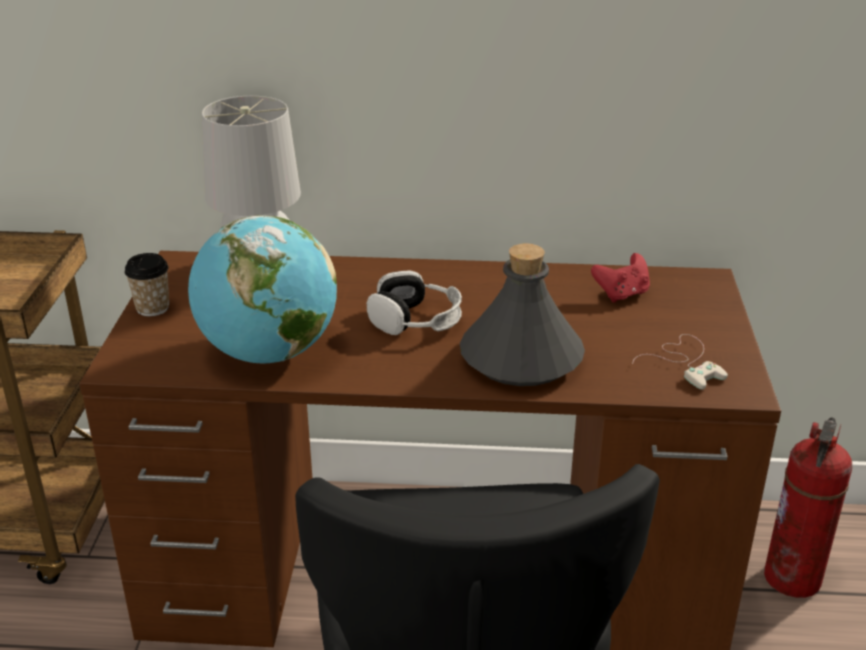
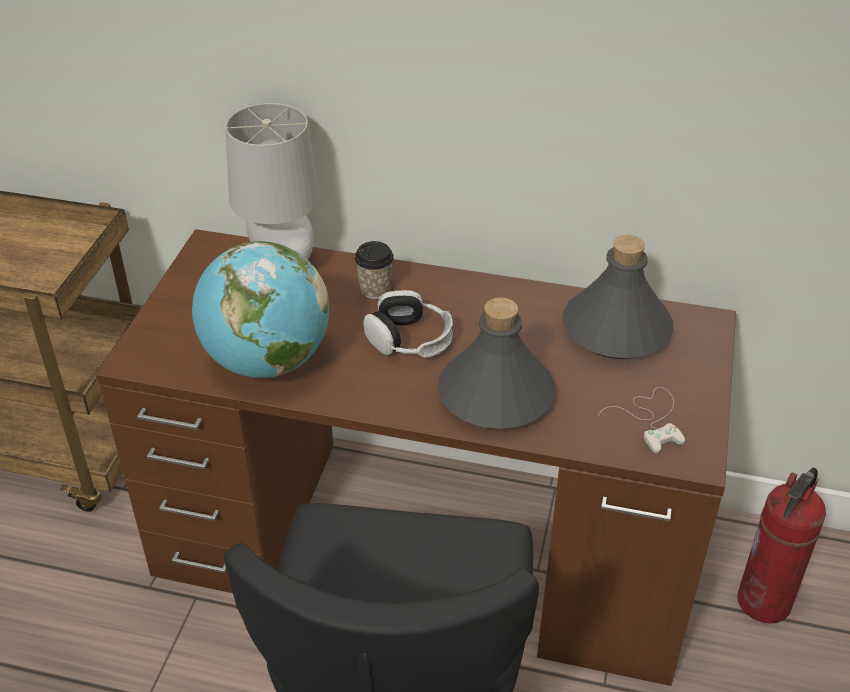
camera: 10 degrees right, 10 degrees up
(152, 308) = (175, 297): cup -> cup (375, 290)
(622, 294) = (615, 330): red game controller -> grey bottle

